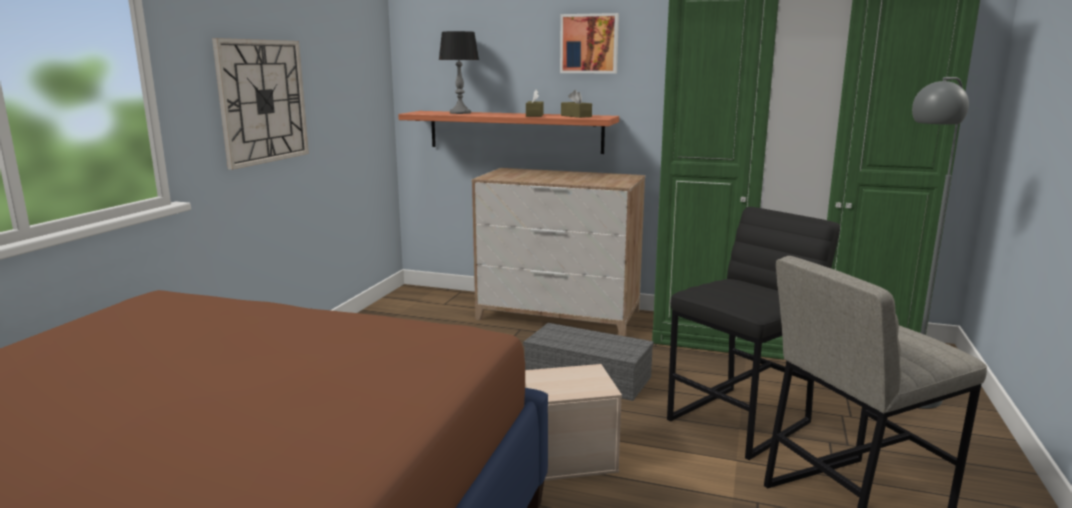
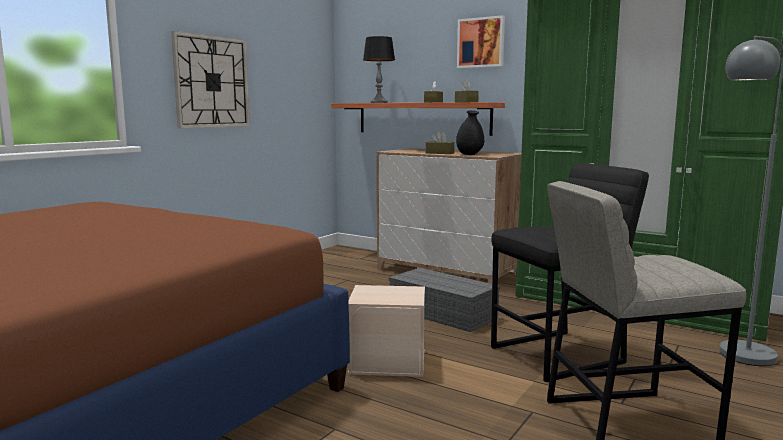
camera: 15 degrees right, 5 degrees down
(552, 180) = (440, 153): none -> brown tissue box
(590, 182) = (469, 154): none -> black vase

